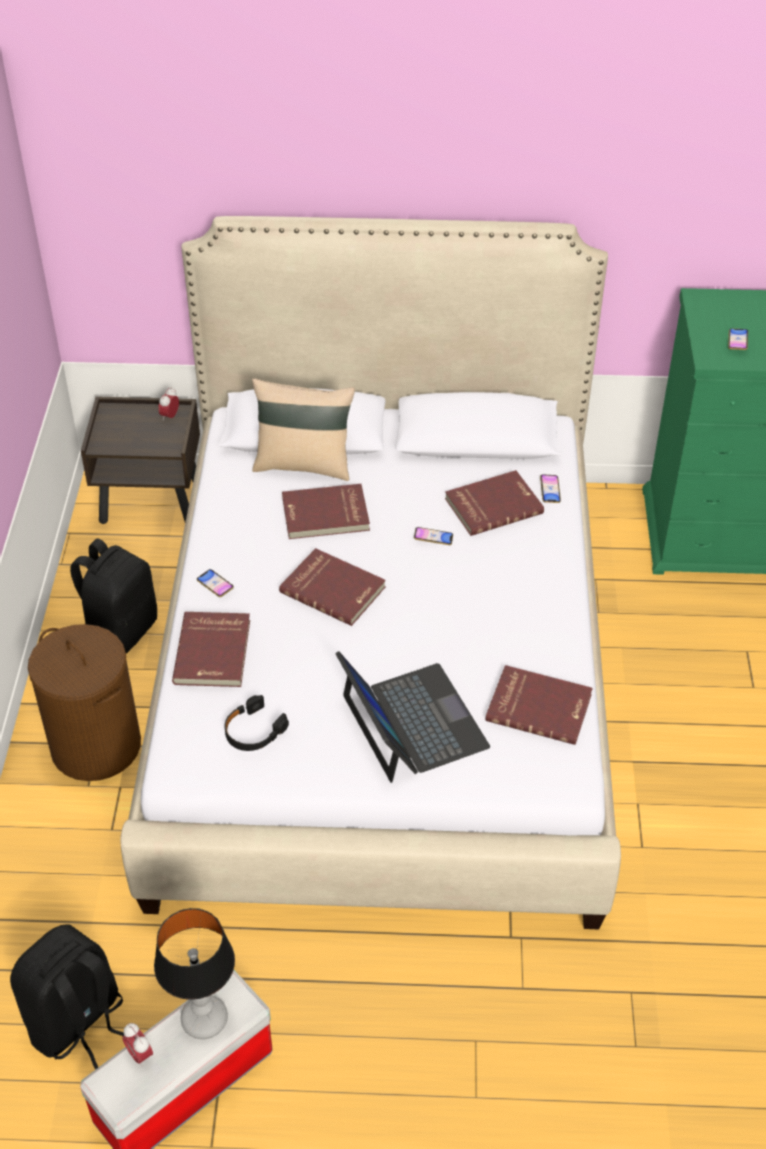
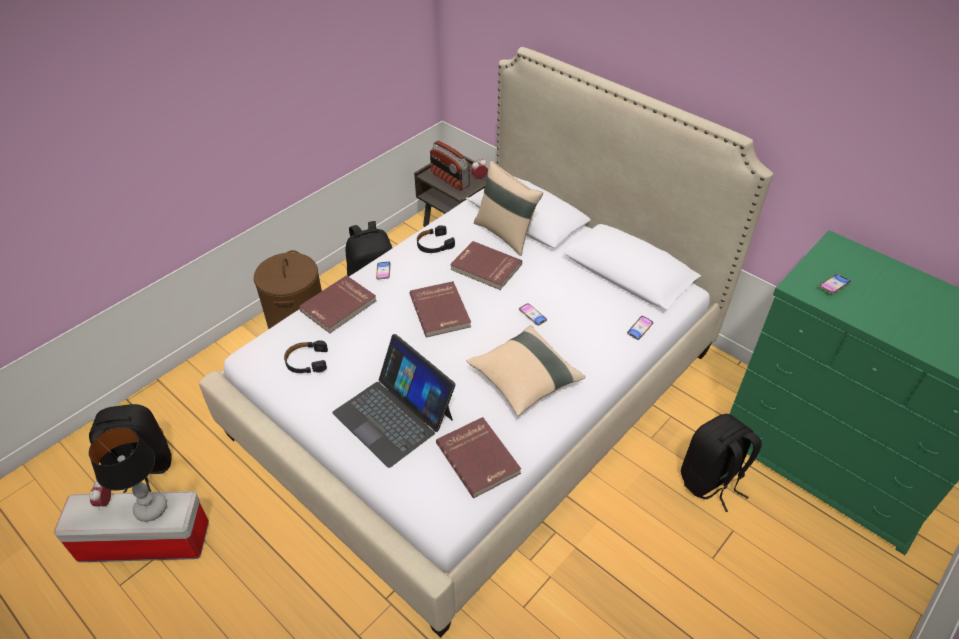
camera: 40 degrees right, 0 degrees up
(135, 437) = (449, 180): none -> radio
(236, 521) = (434, 244): none -> black headphones
(412, 722) = (394, 415): laptop -> laptop turned 120 degrees clockwise
(493, 505) = (592, 317): red book -> none
(498, 607) = (524, 380): none -> beige pillow
(688, 618) = (711, 480): none -> black backpack

